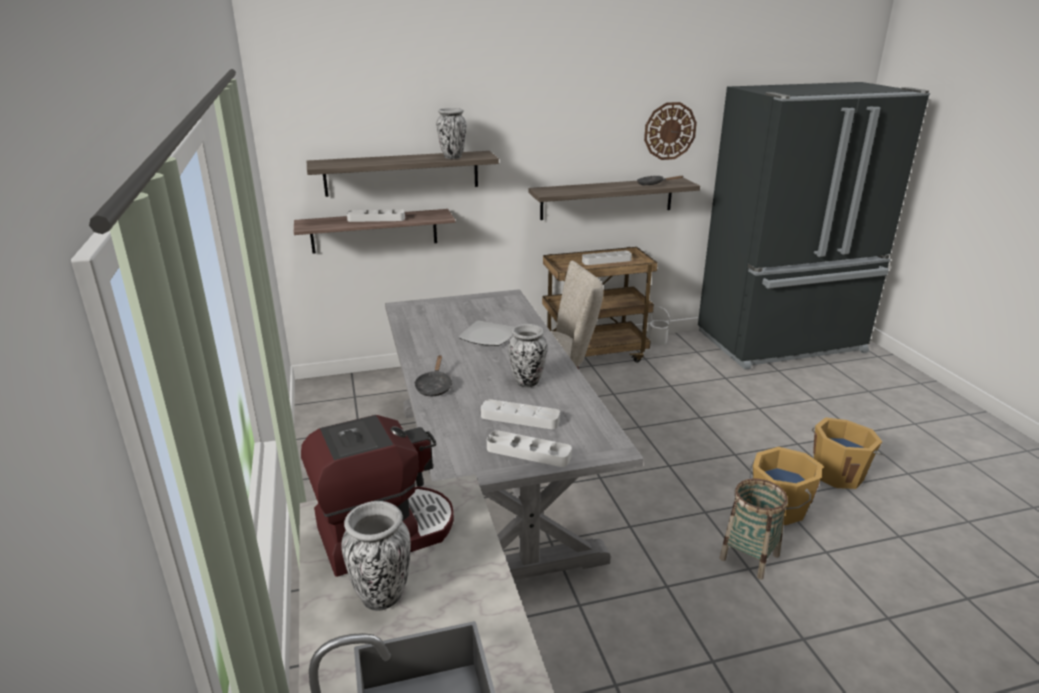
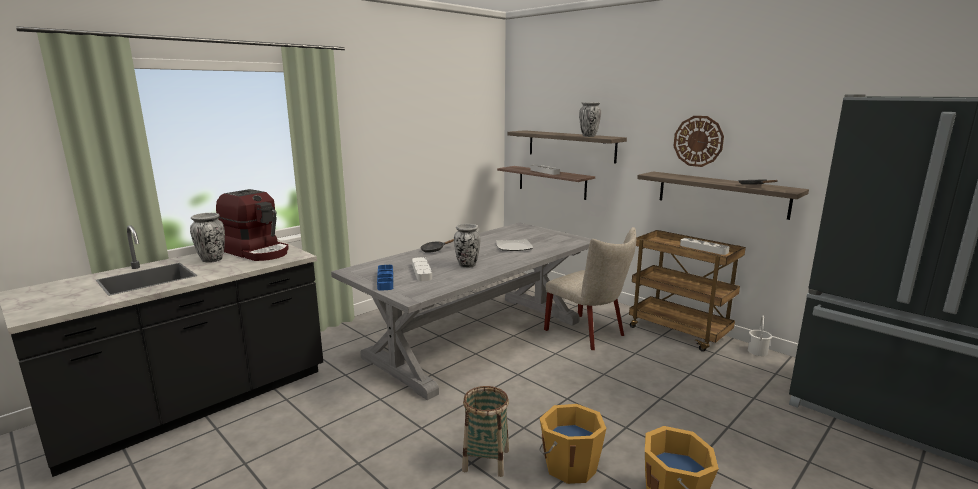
camera: 60 degrees right, 10 degrees down
(528, 453) = (385, 280): grey tray -> blue tray
(669, 131) = (794, 139): wall clock -> wall clock (698, 141)

